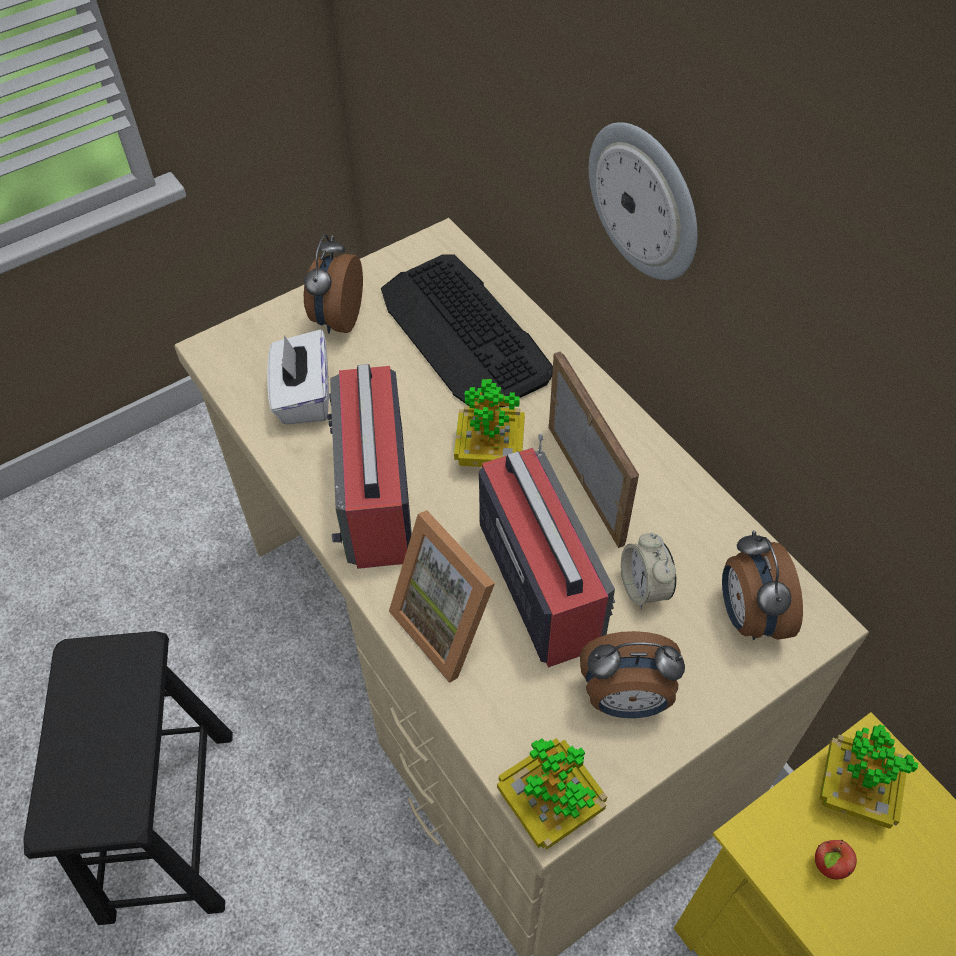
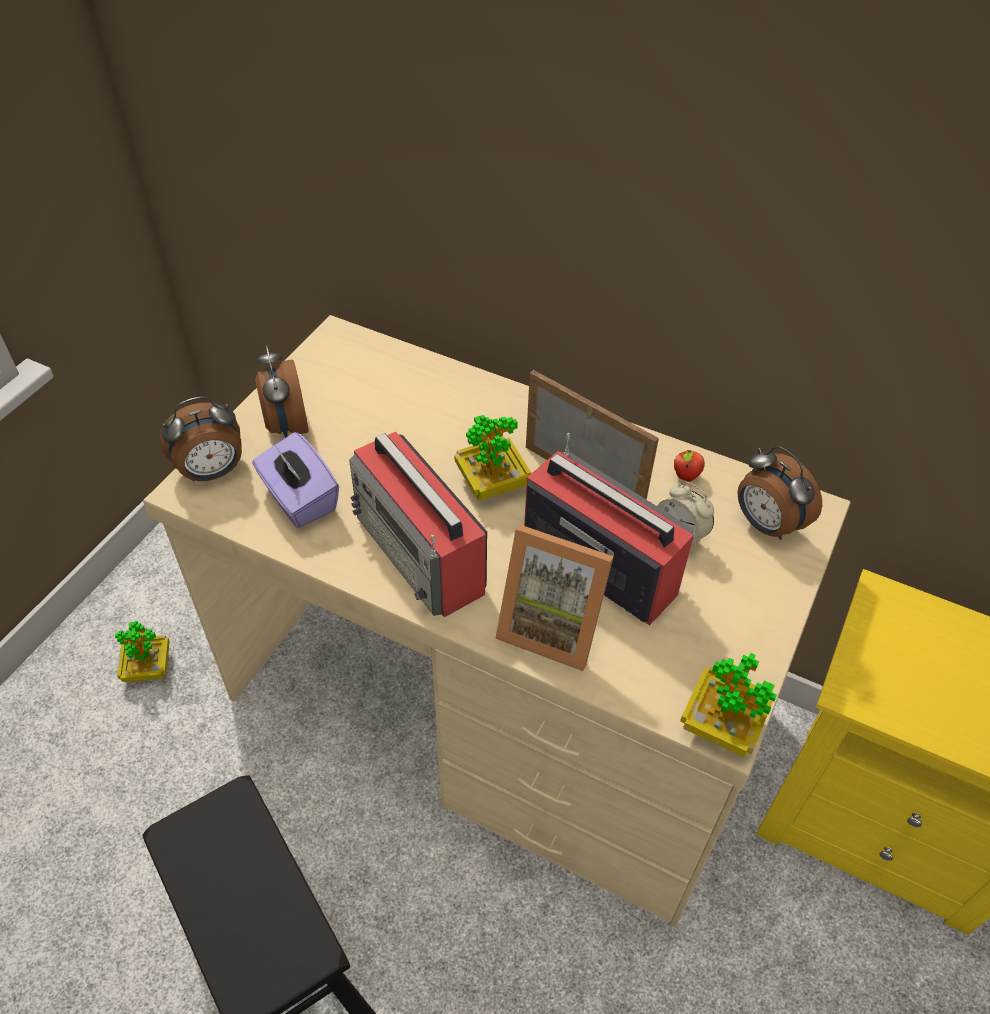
camera: 30 degrees left, 5 degrees down
(303, 396) = (299, 499): white tissue box -> purple tissue box
(464, 333) = (407, 400): keyboard -> none
(626, 700) = (722, 622): alarm clock -> alarm clock (212, 472)
(645, 201) = (563, 222): wall clock -> none
(828, 867) = (907, 689): apple -> apple (686, 477)
(854, 791) = (889, 628): potted plant -> potted plant (148, 668)

